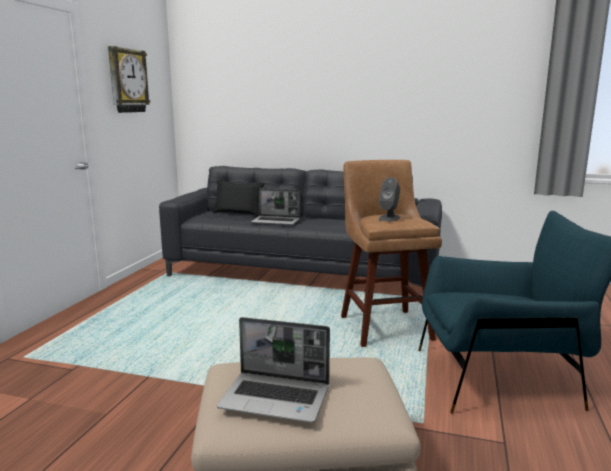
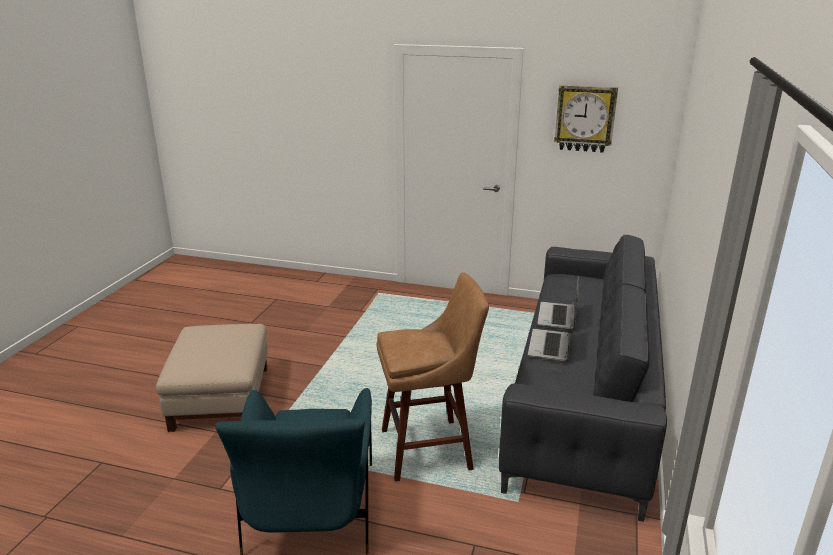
camera: 90 degrees right, 10 degrees up
(238, 214) = (594, 295): black pillow -> none
(277, 398) = (203, 338): laptop -> laptop (550, 347)
(389, 218) = (412, 339): grey speaker -> none

